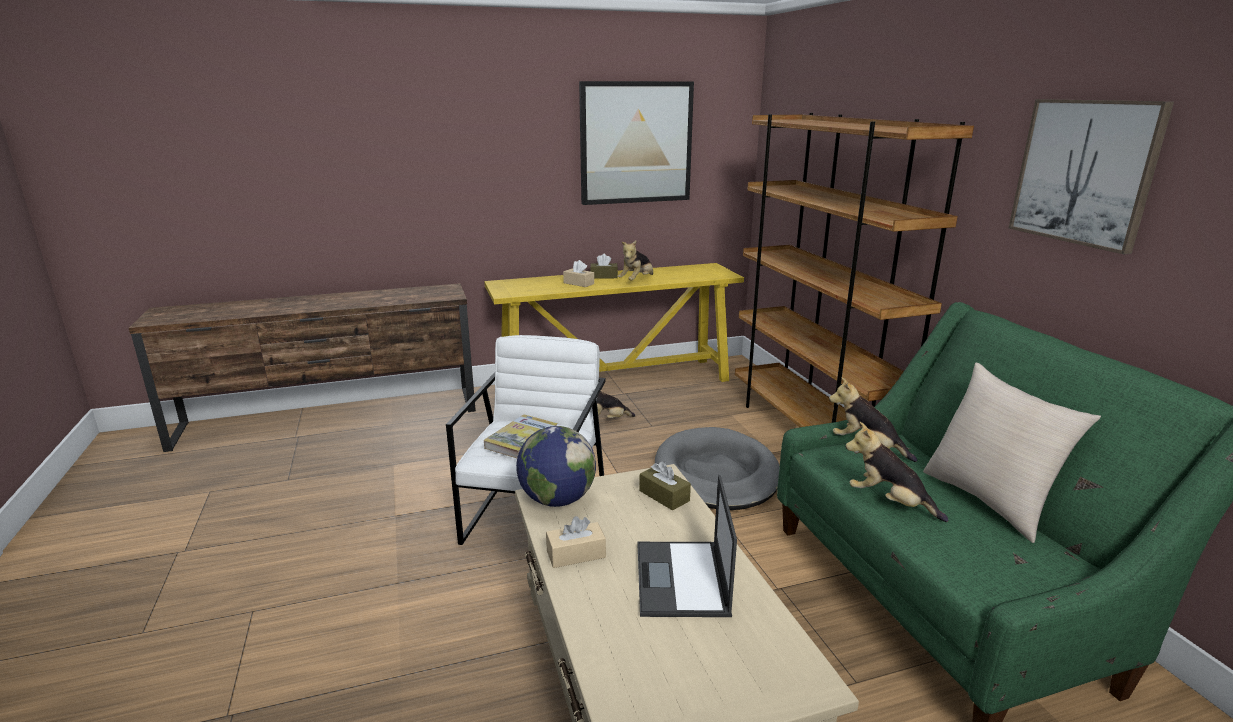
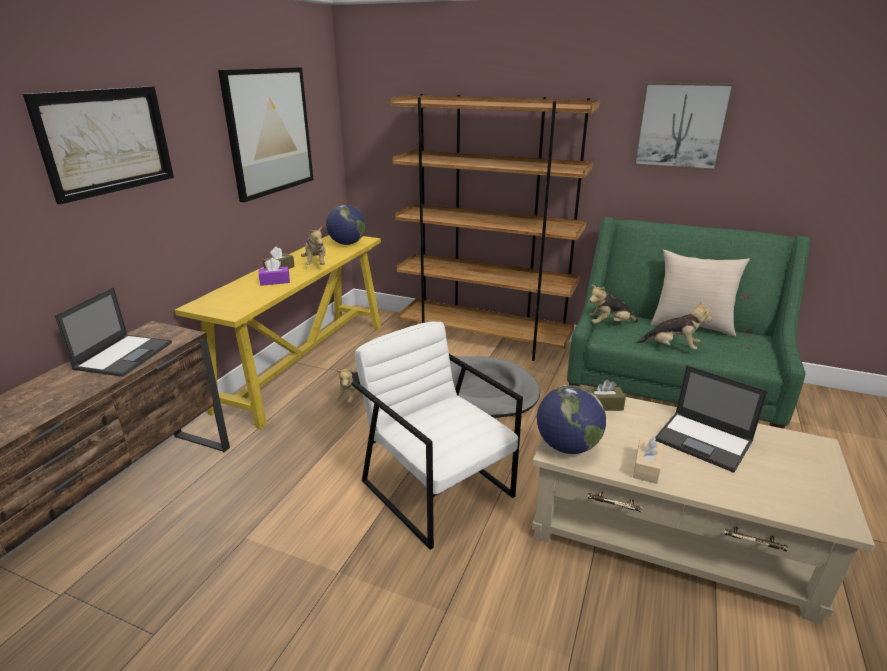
camera: 50 degrees left, 5 degrees up
(405, 295) = (124, 355): none -> laptop
(449, 132) = (106, 141): none -> picture
(521, 439) = (446, 427): book -> none
(578, 283) = (275, 281): beige tissue box -> purple tissue box
(702, 273) = (347, 243): none -> globe
(889, 502) = (672, 347): plush toy -> plush toy turned 150 degrees counterclockwise

